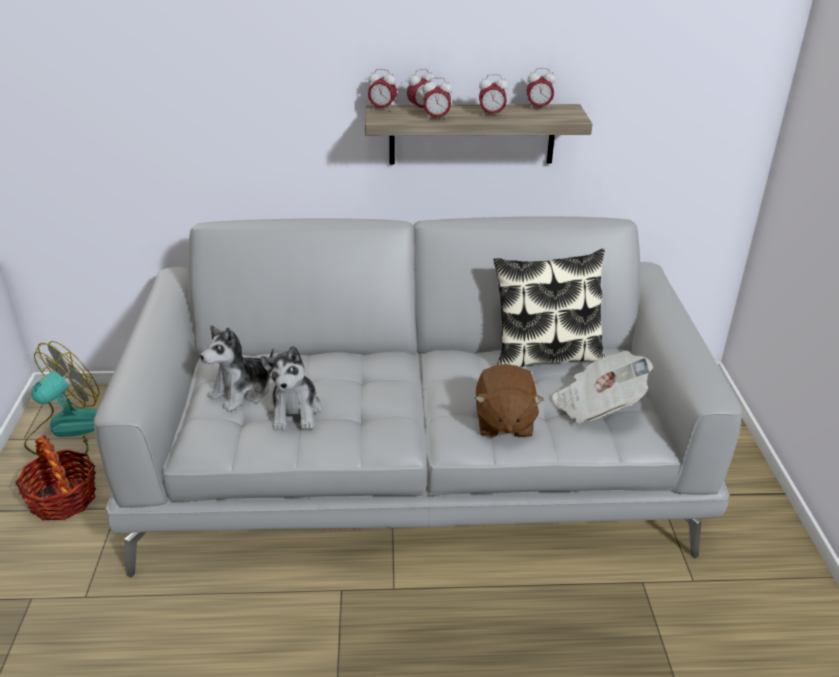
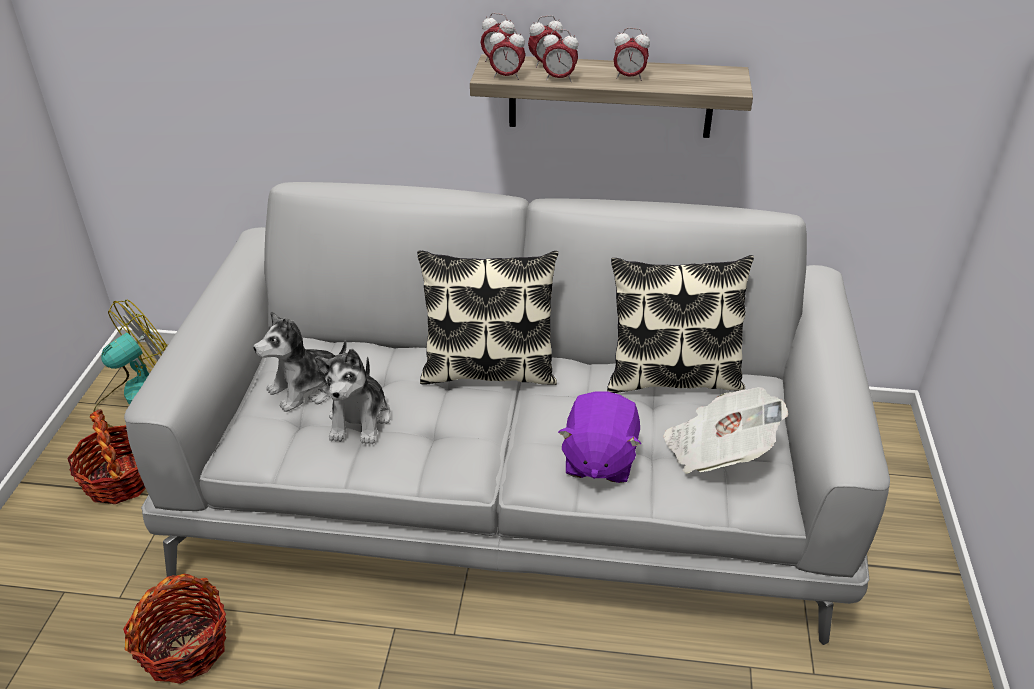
camera: 10 degrees right, 5 degrees up
(156, 630) = (184, 647): none -> basket
(394, 364) = (489, 370): none -> pillow
(504, 422) = (598, 460): brown plush toy -> purple plush toy
(538, 108) = (692, 70): alarm clock -> alarm clock (507, 76)

